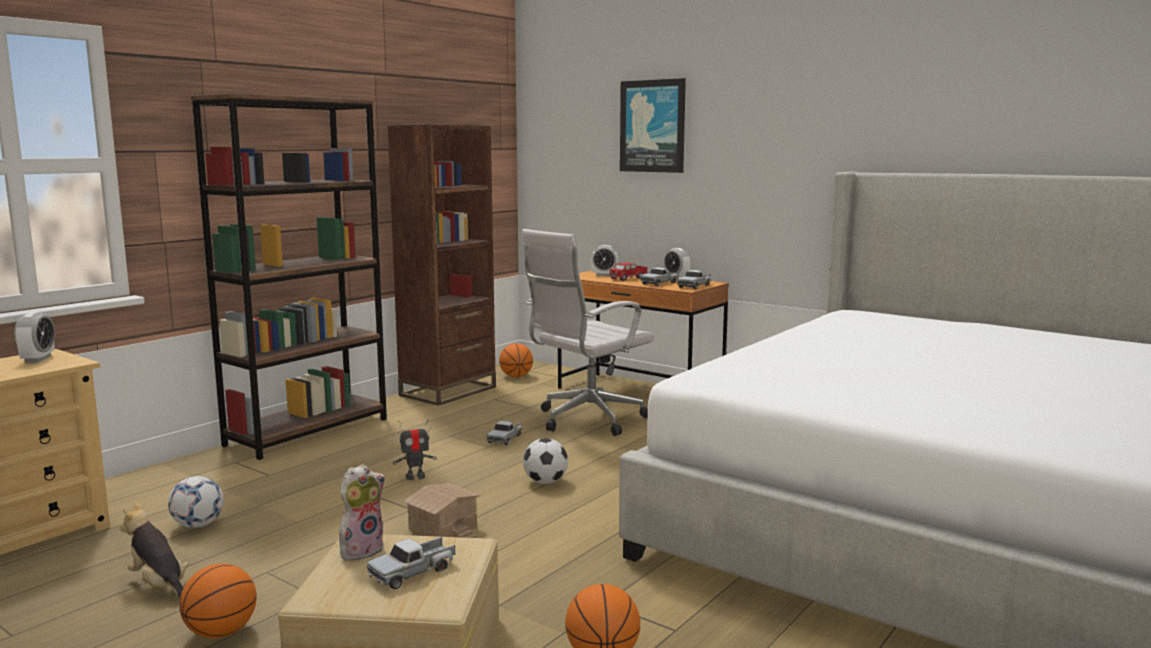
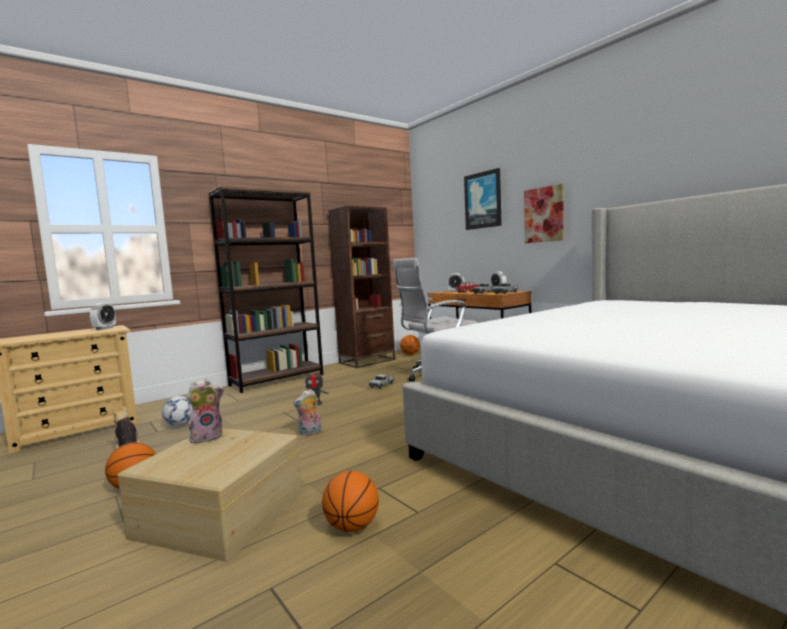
camera: 15 degrees right, 5 degrees down
(413, 572) = (222, 453): toy truck -> none
(444, 528) = (310, 433): toy house -> plush toy
(545, 482) = (390, 409): football -> none
(755, 165) = (544, 214): none -> picture

